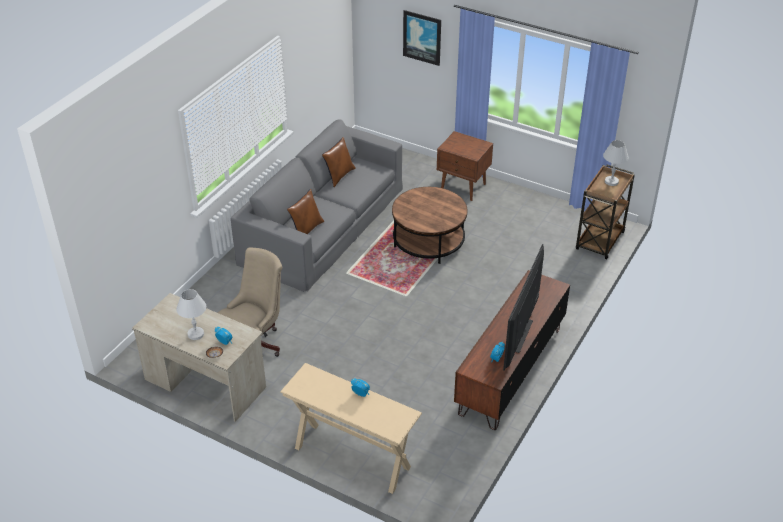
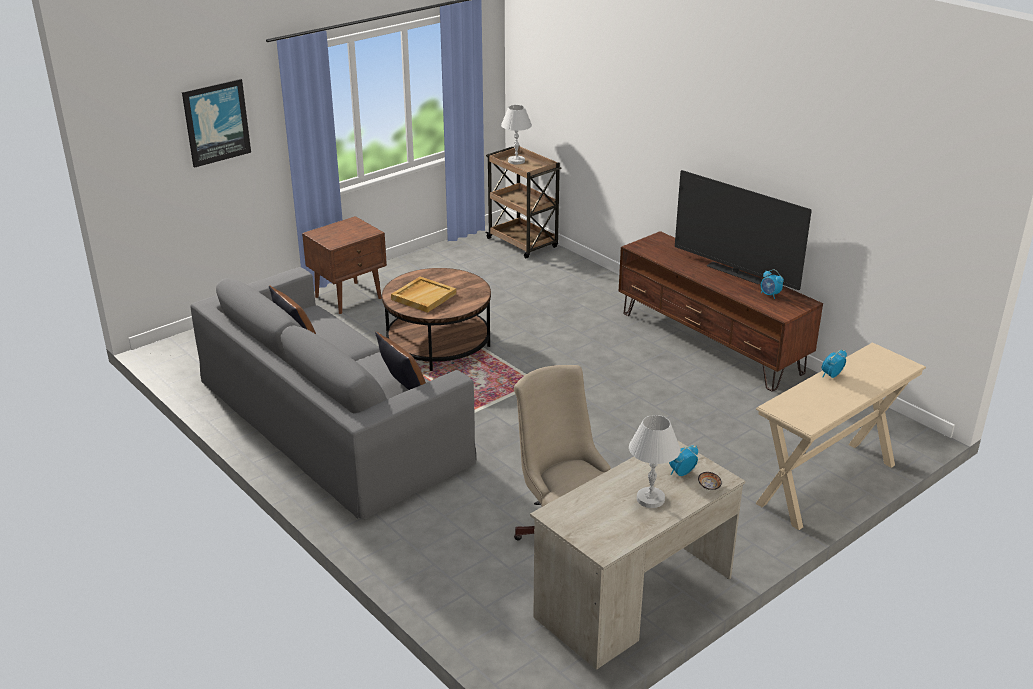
camera: 70 degrees left, 10 degrees down
(420, 205) = (423, 296): none -> beige tray

